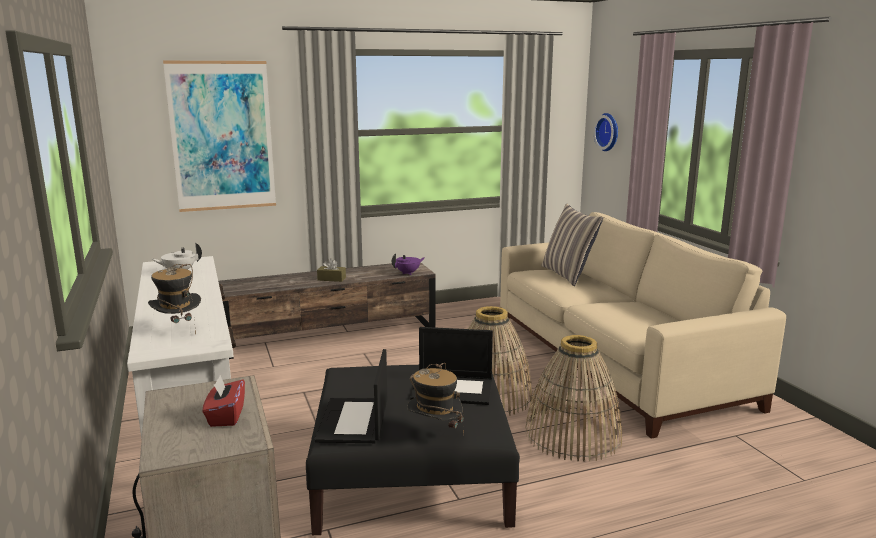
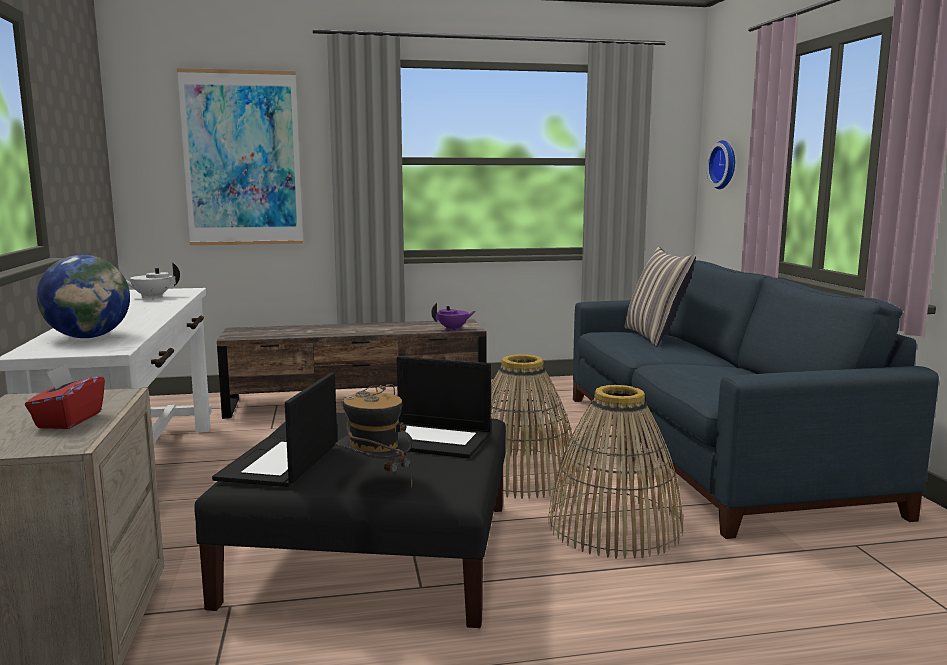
camera: 10 degrees right, 5 degrees down
(178, 329) = (88, 337): hat -> globe
(331, 279) = (357, 331): brown tissue box -> none
(613, 360) = (706, 448): beige sofa -> blue sofa

